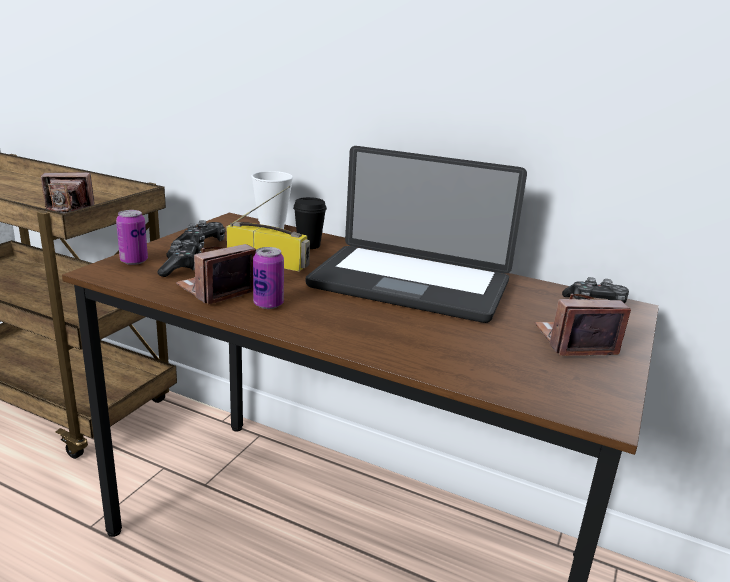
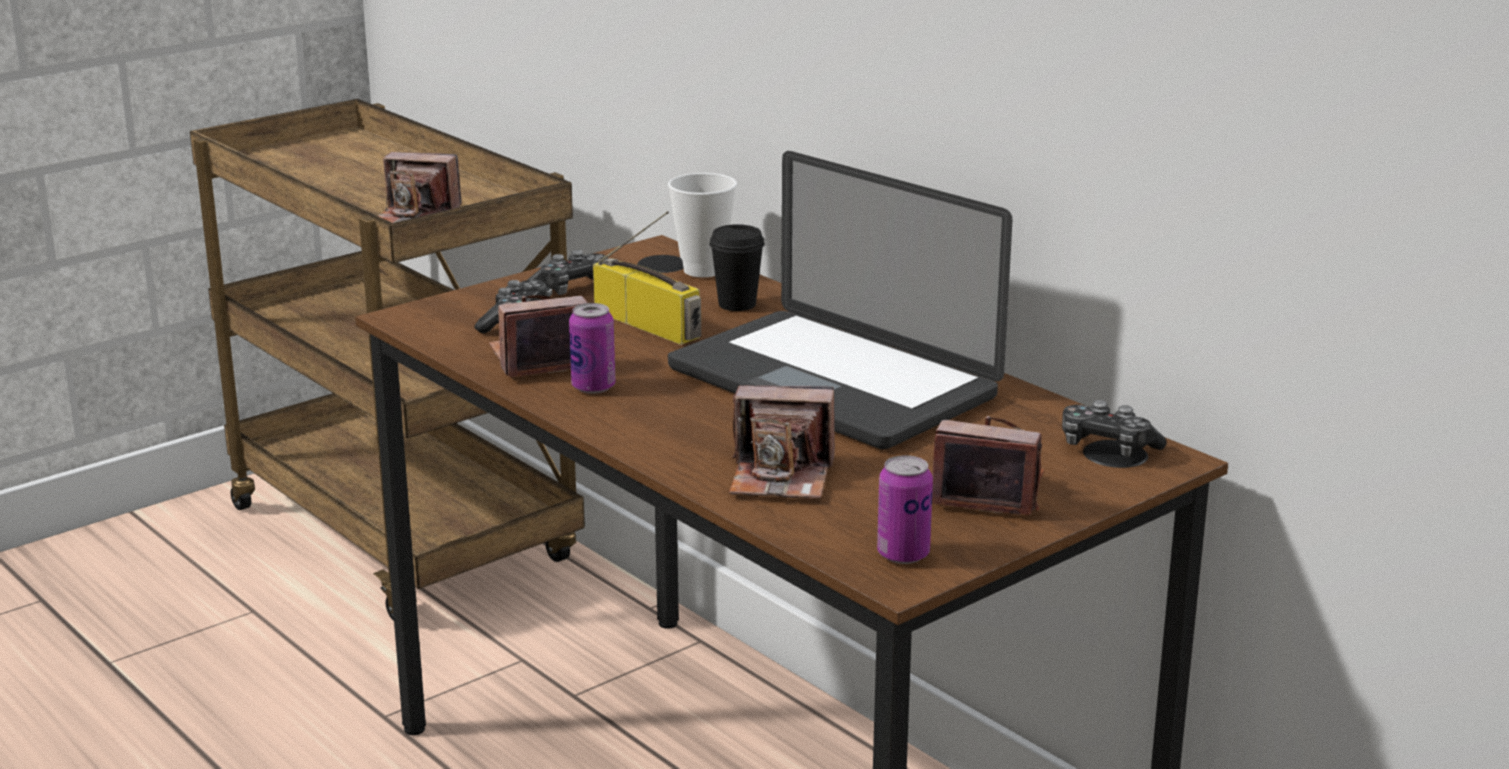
camera: 25 degrees right, 0 degrees up
(134, 261) = (458, 306): can -> can (903, 554)
(448, 351) = (781, 477): none -> camera

